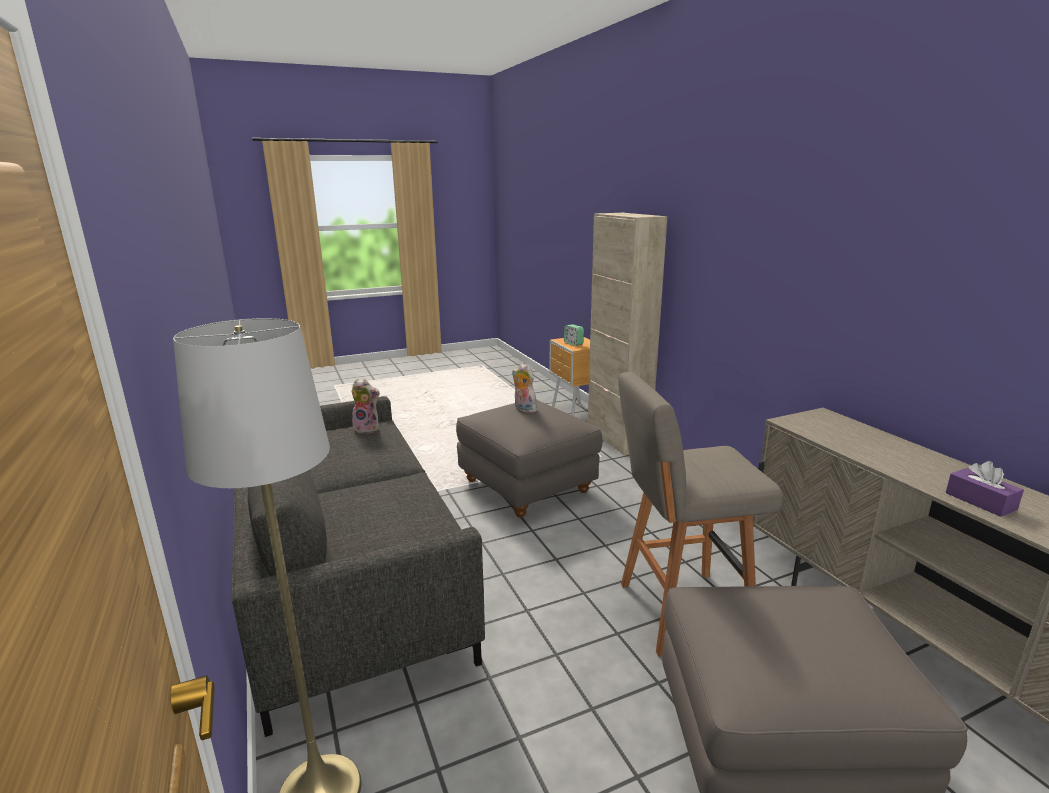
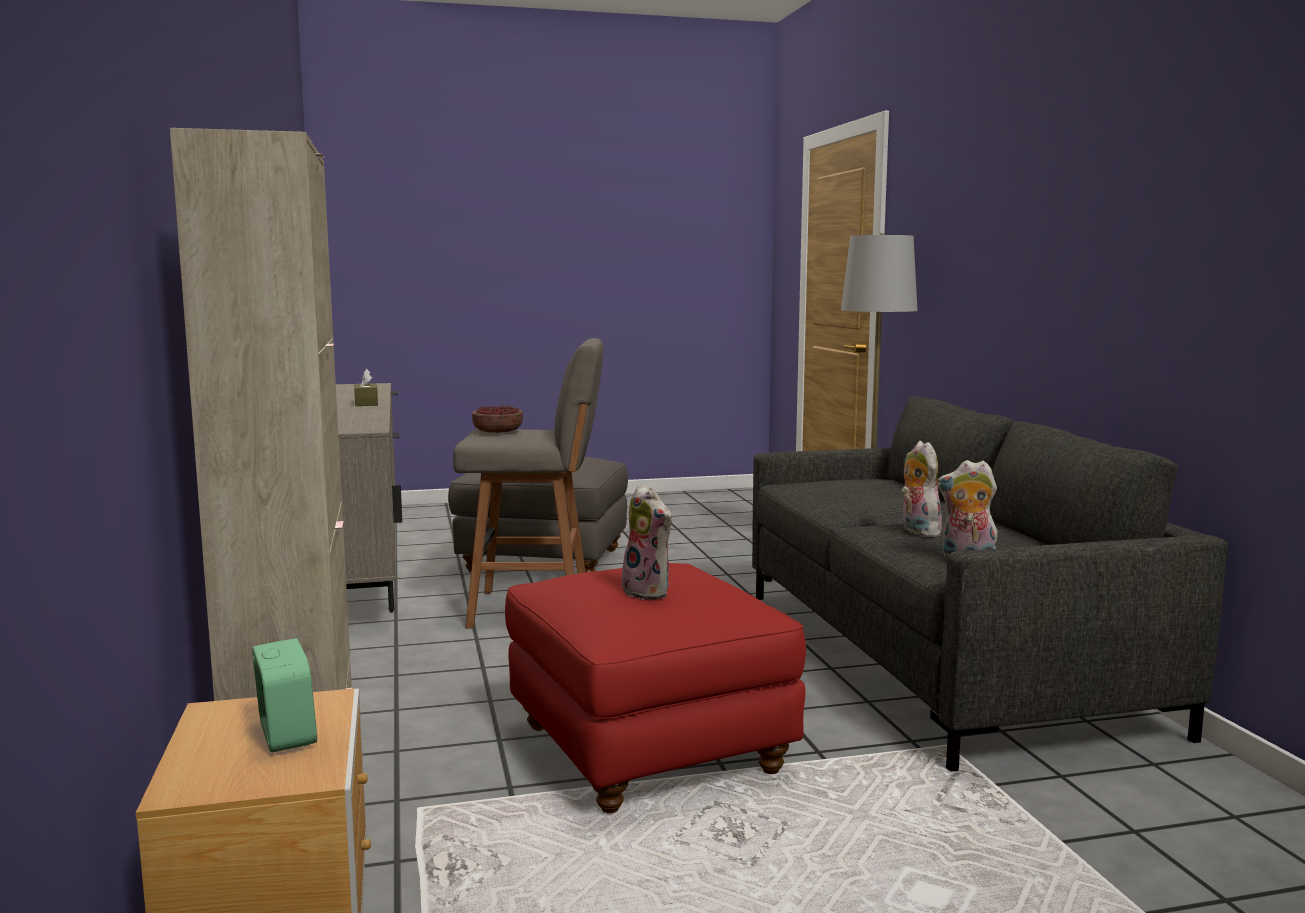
camera: 170 degrees left, 10 degrees down
(375, 453) = (917, 531): none -> plush toy
(527, 487) = (646, 750): grey ottoman -> red ottoman
(726, 464) = (498, 432): none -> bowl
(980, 501) = (366, 403): purple tissue box -> brown tissue box

